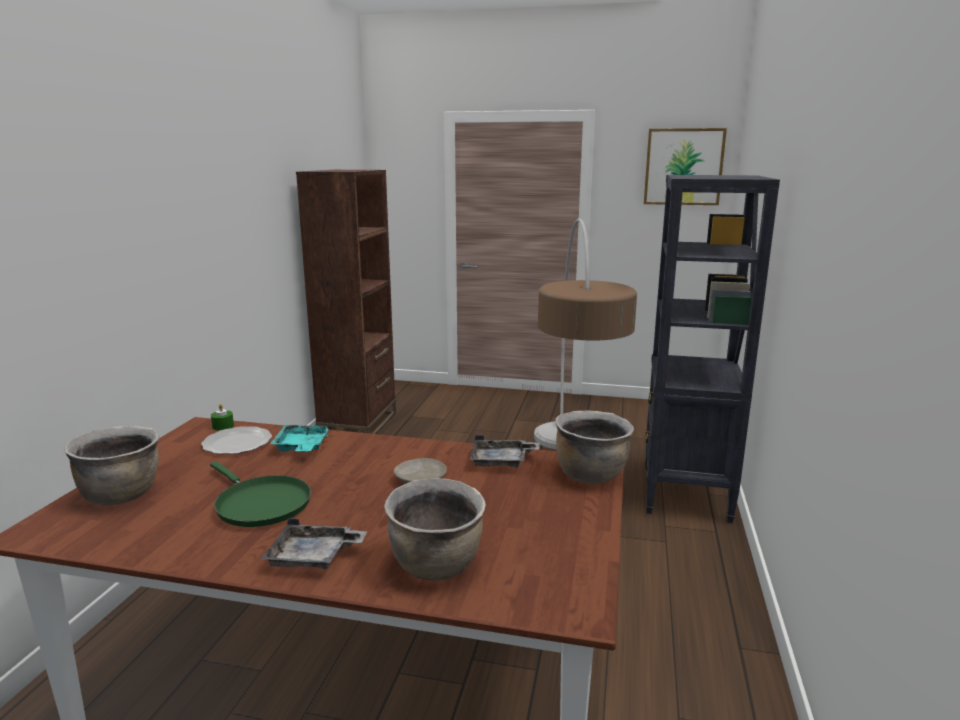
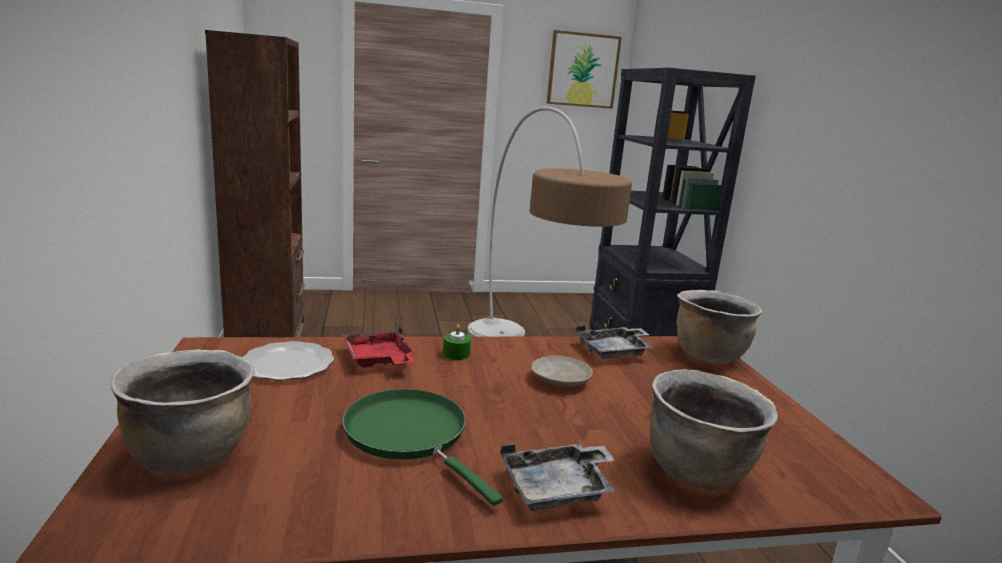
camera: 25 degrees left, 0 degrees up
(223, 426) = (241, 345): green candle -> green candle (456, 354)
(260, 504) = (410, 435): green frying pan -> green frying pan turned 150 degrees counterclockwise
(301, 447) = (379, 360): turquoise tray -> red tray

